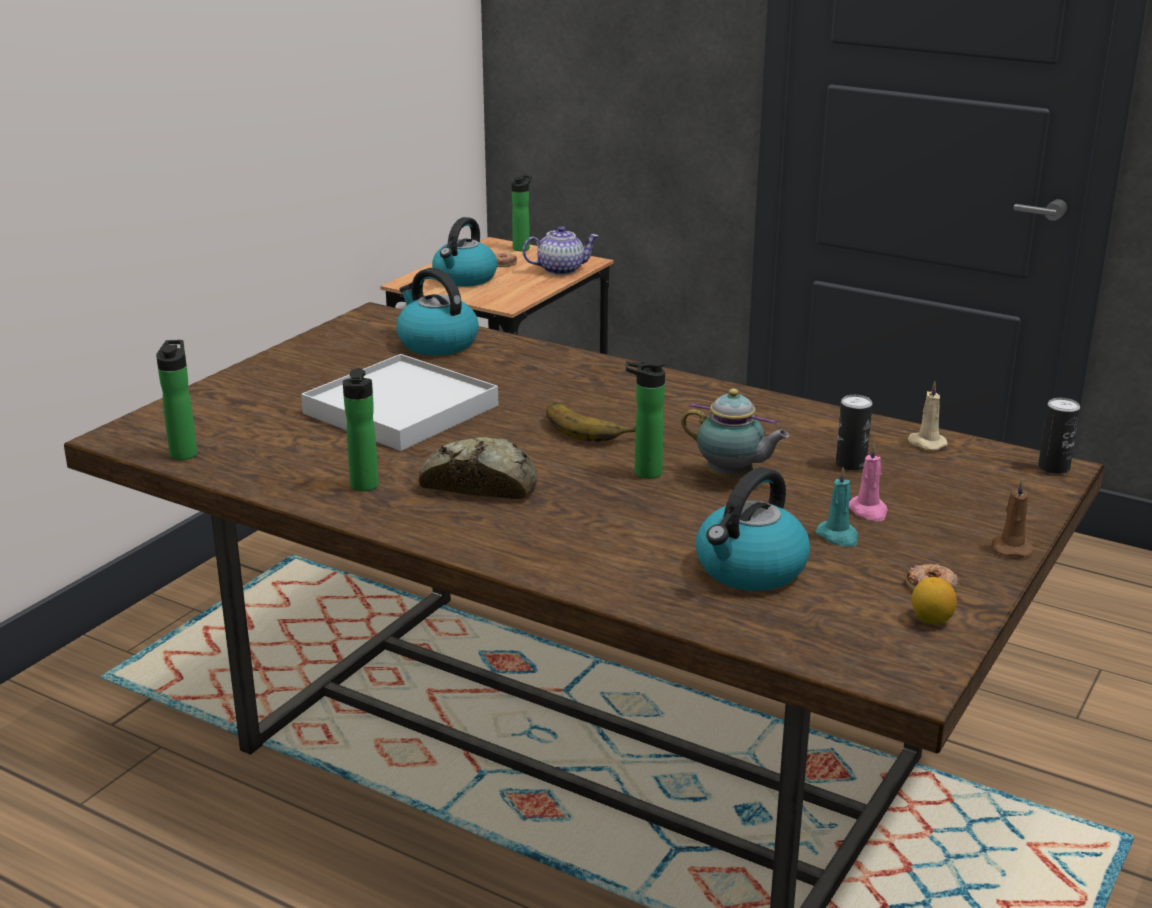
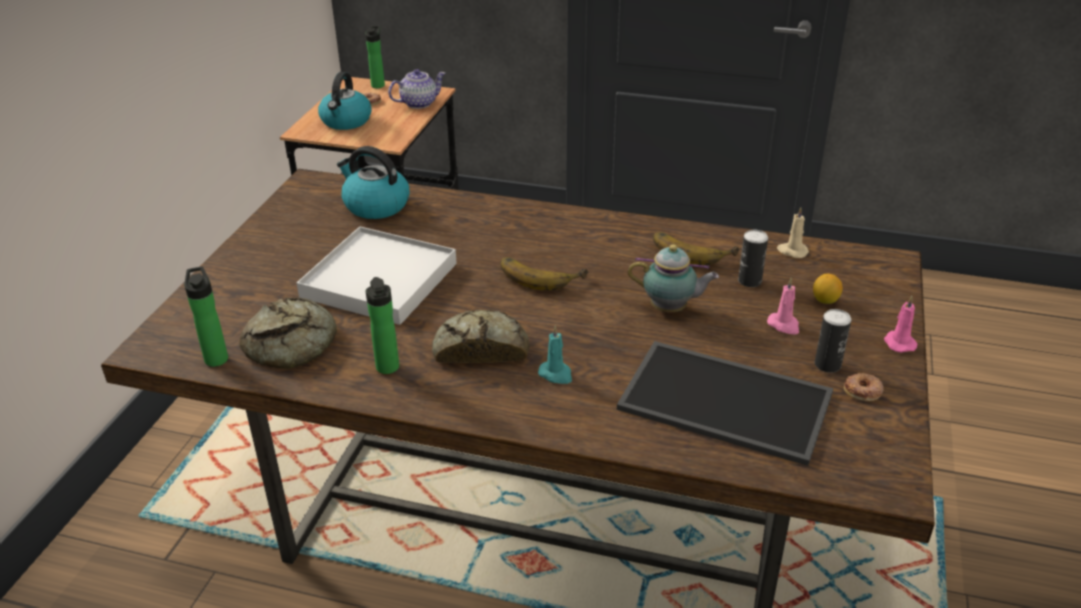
camera: 15 degrees left, 10 degrees up
(274, 451) = (294, 343): none -> bread
(643, 473) = (602, 315): bottle -> none
(750, 570) = (728, 400): kettle -> tray
(795, 426) = (692, 250): none -> banana
(838, 536) = (775, 354): turquoise candle -> turquoise candle (556, 374)
(931, 620) = (879, 424): lemon -> lemon (825, 300)
(1011, 547) = (898, 343): brown candle -> pink candle
(1053, 468) = (890, 261): can -> can (827, 365)

